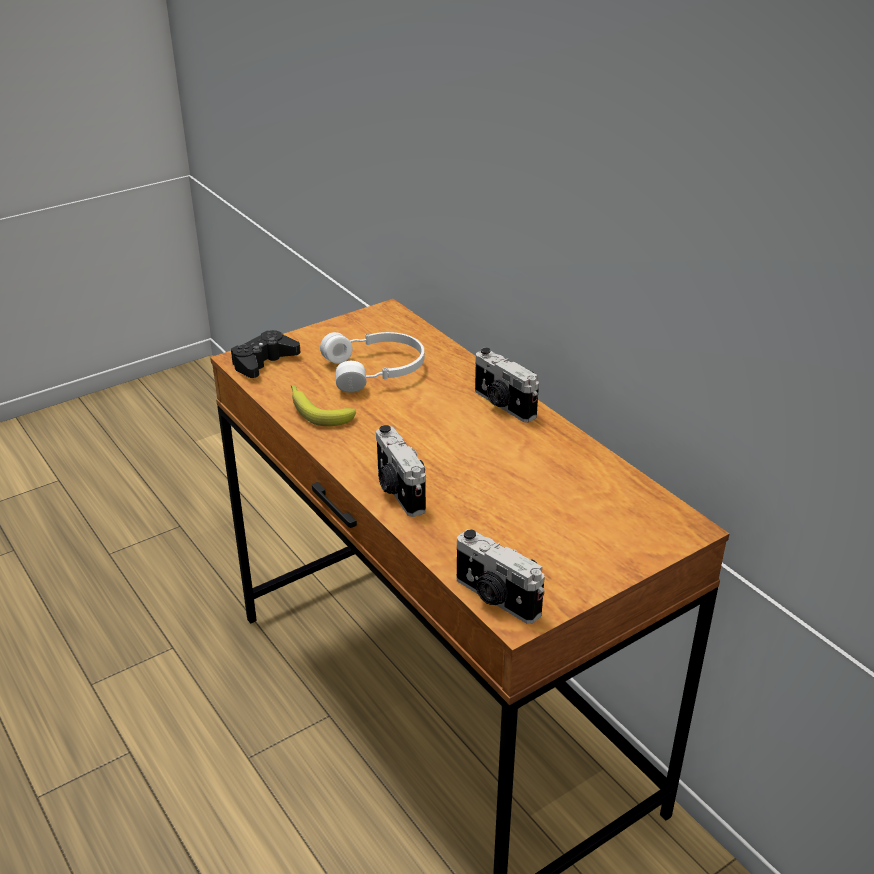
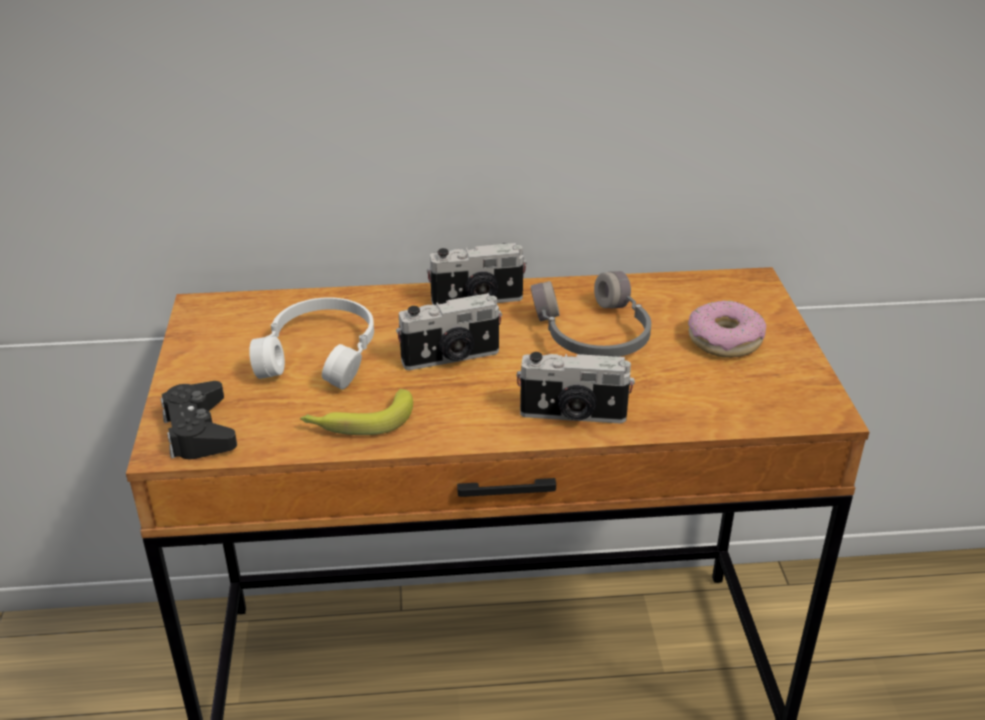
camera: 60 degrees left, 0 degrees up
(496, 598) = (791, 414): camera -> camera (451, 358)
(511, 468) = (592, 335): none -> grey headphones
(572, 536) = (725, 340): none -> donut

